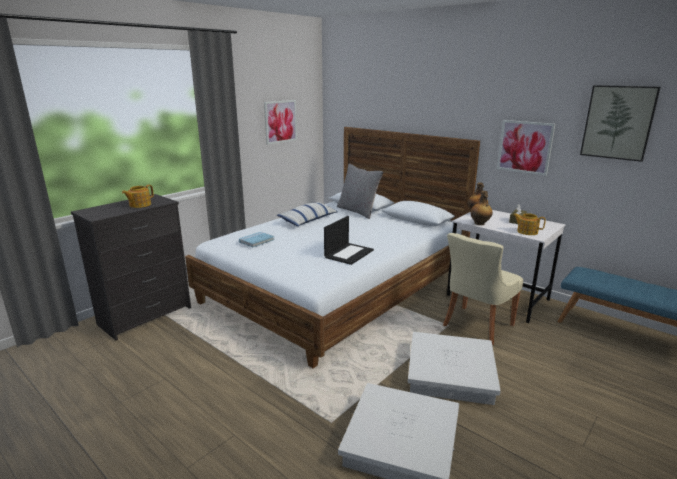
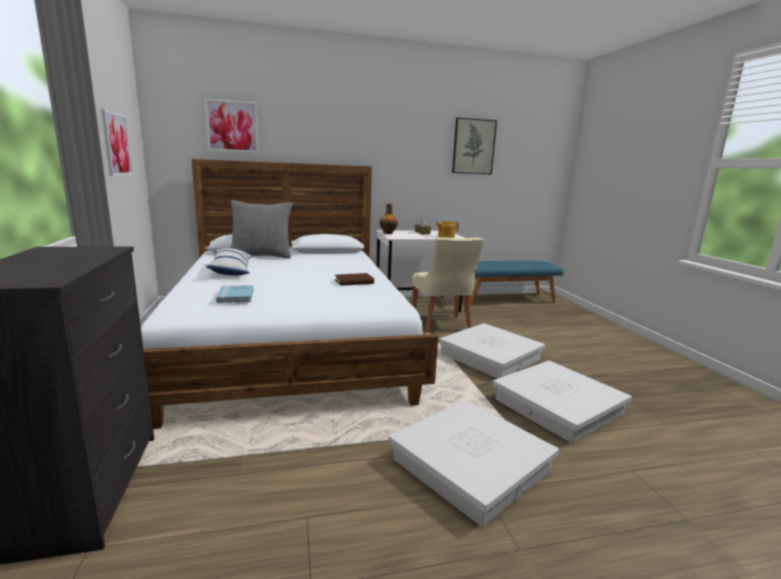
camera: 55 degrees left, 5 degrees down
(139, 205) = (72, 258): teapot -> none
(259, 419) = (470, 465): none -> white storage box
(349, 253) = (354, 282): laptop -> brown book
(479, 224) = (410, 237): bottle -> none
(525, 147) = (409, 170): picture -> picture (232, 126)

